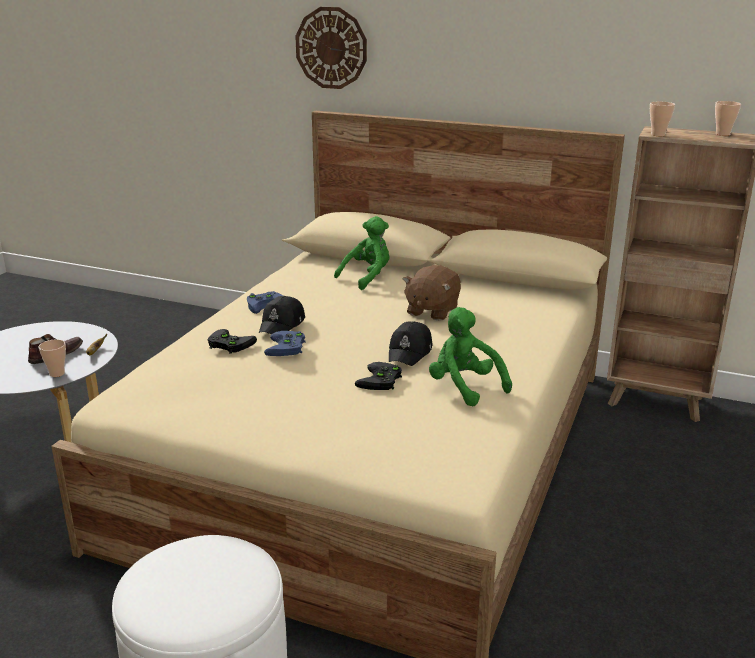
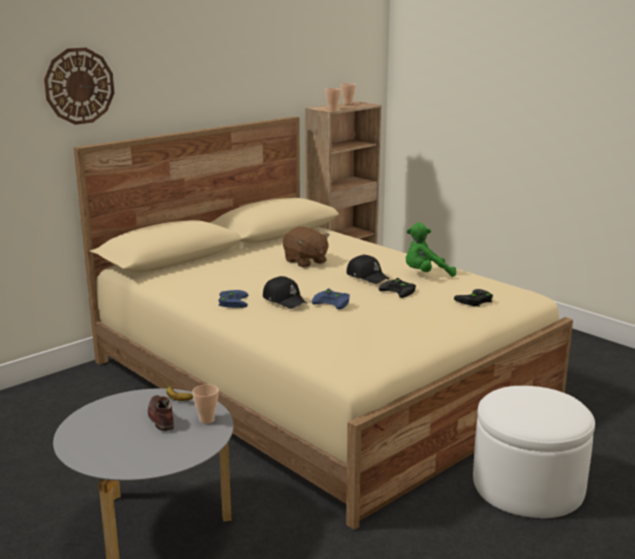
camera: 65 degrees left, 5 degrees down
(228, 344) = (308, 317): black game controller -> black game controller (474, 301)
(367, 277) = (220, 266): green plush toy -> none

